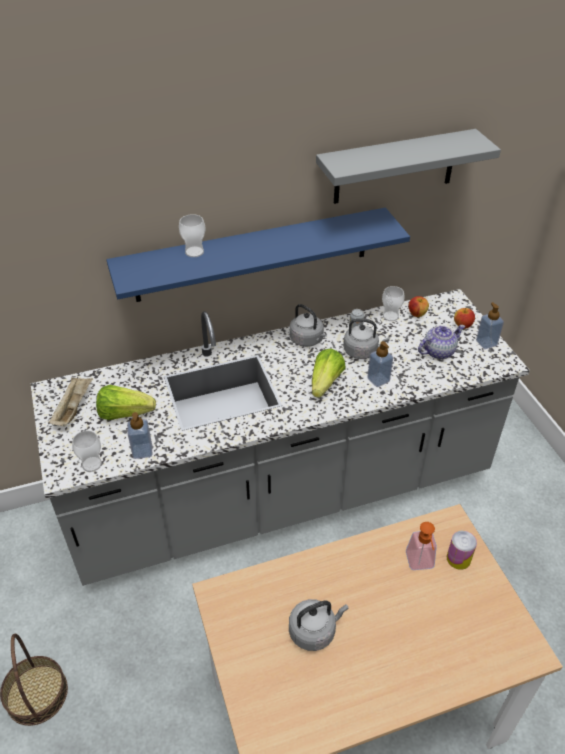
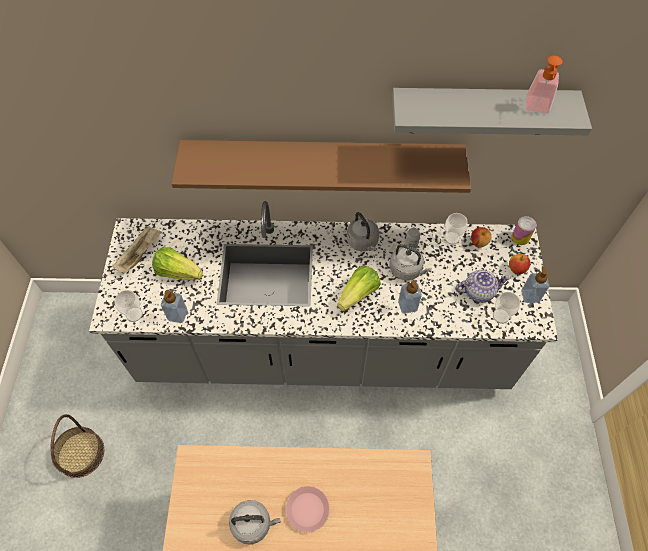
camera: 20 degrees right, 15 degrees up
(194, 252) = (258, 153): cup -> cup (501, 316)
(253, 255) = (322, 160): blue shelf -> brown shelf
(365, 598) = (307, 510): none -> pink plate
(421, 564) = (367, 496): soap dispenser -> soap dispenser (536, 108)
(458, 558) = (402, 503): can -> can (520, 237)

